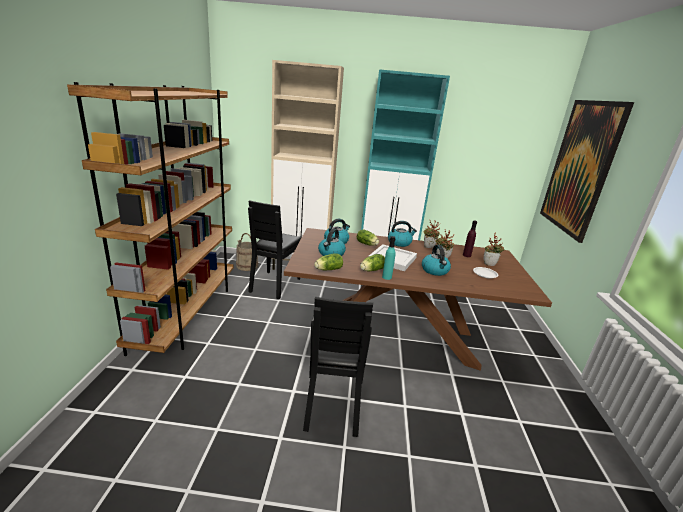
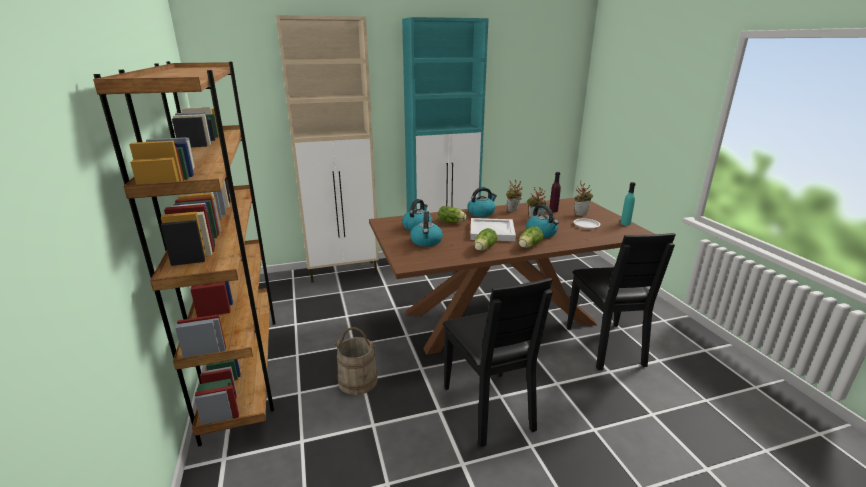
camera: 20 degrees left, 0 degrees up
(247, 266) = (276, 286): beige bucket -> beige bucket (358, 381)
(274, 284) = (328, 299): black chair -> black chair (605, 345)
(327, 269) = (440, 259): lettuce -> lettuce (528, 246)
(387, 277) = (505, 252): turquoise bottle -> turquoise bottle (625, 223)
(580, 168) = (627, 101): picture -> none

